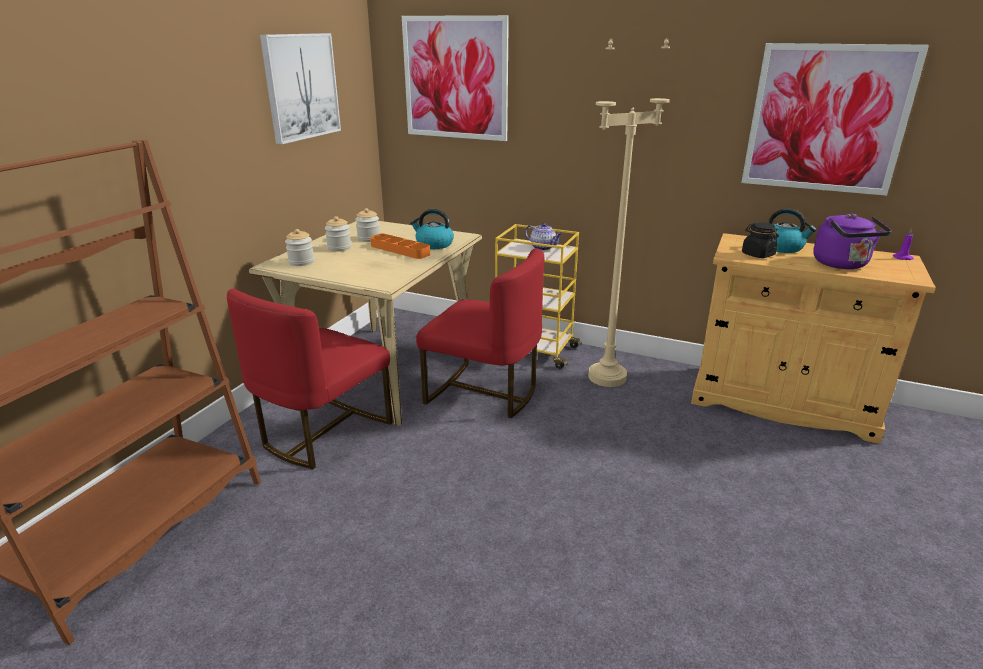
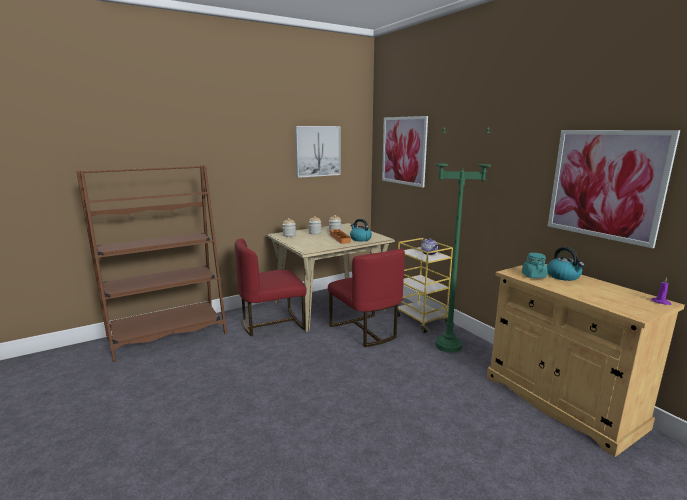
camera: 35 degrees right, 10 degrees down
(607, 377) = (448, 345): beige floor lamp -> green floor lamp
(757, 254) = (533, 276): black jar -> turquoise jar
(842, 264) = (591, 294): purple kettle -> none

